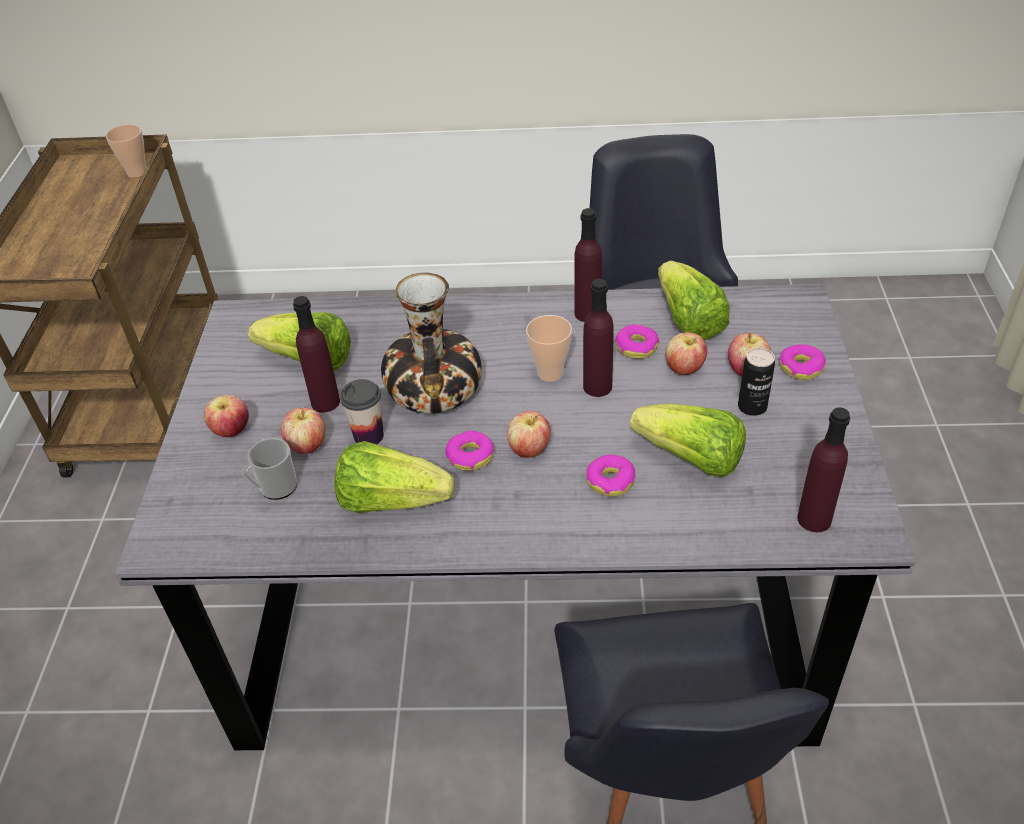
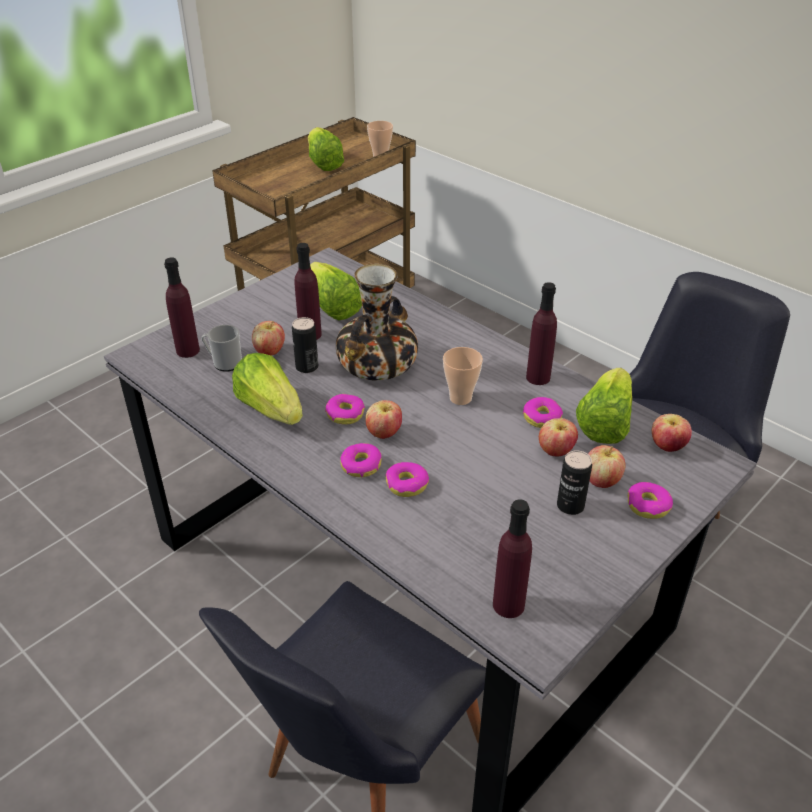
camera: 40 degrees right, 5 degrees down
(231, 431) = (244, 320): apple -> apple (667, 446)
(368, 436) = (307, 367): cup -> can
(550, 493) = (361, 465): none -> donut
(597, 387) = (479, 425): purple bottle -> purple bottle (188, 350)
(691, 459) = (477, 508): lettuce -> lettuce (323, 163)

